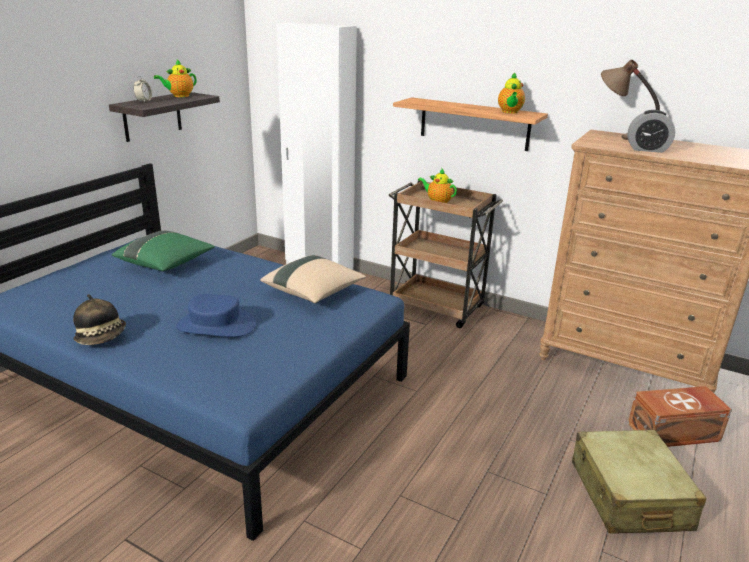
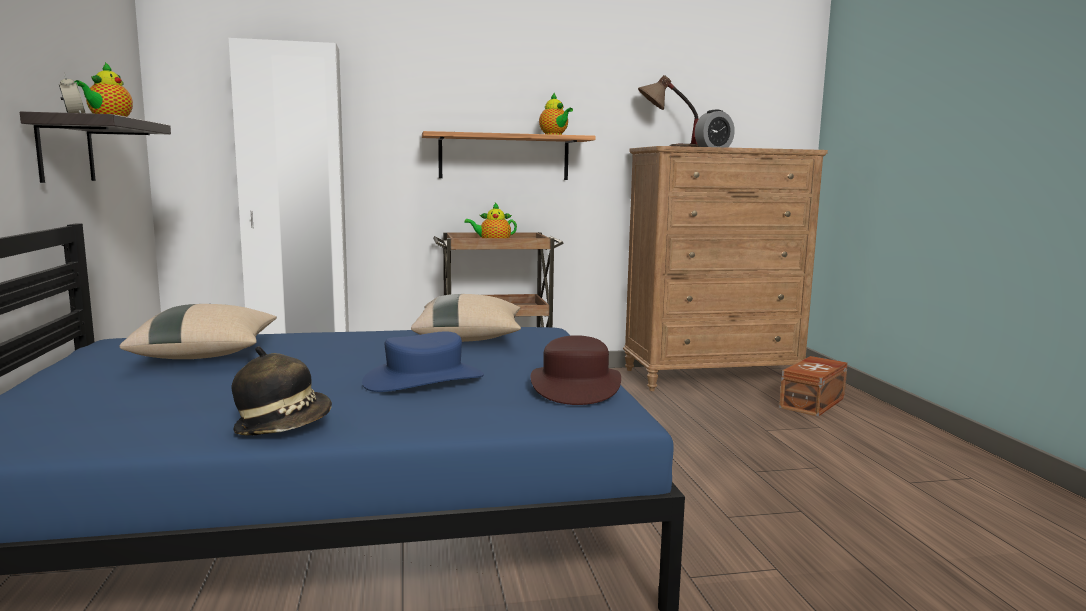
camera: 40 degrees left, 15 degrees down
(166, 264) = (207, 355): green pillow -> beige pillow
(275, 366) = (575, 386): none -> brown hat
(629, 495) = (860, 446): beige suitcase -> none

